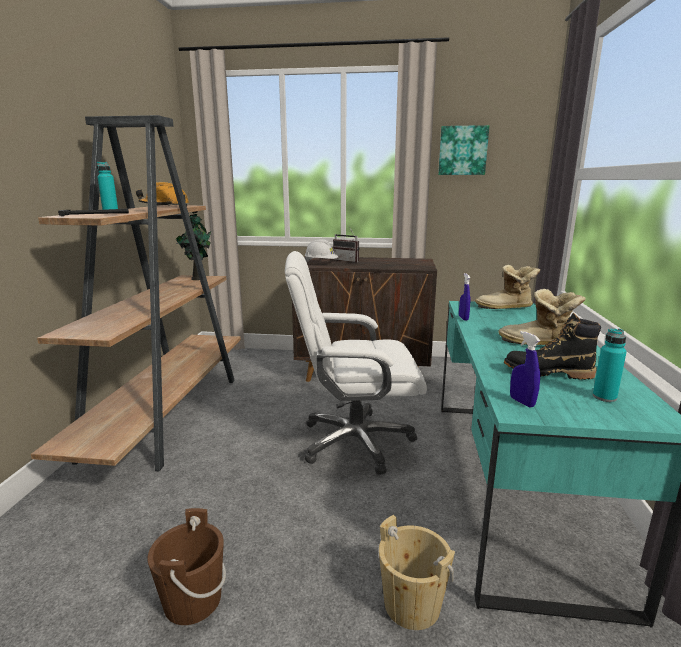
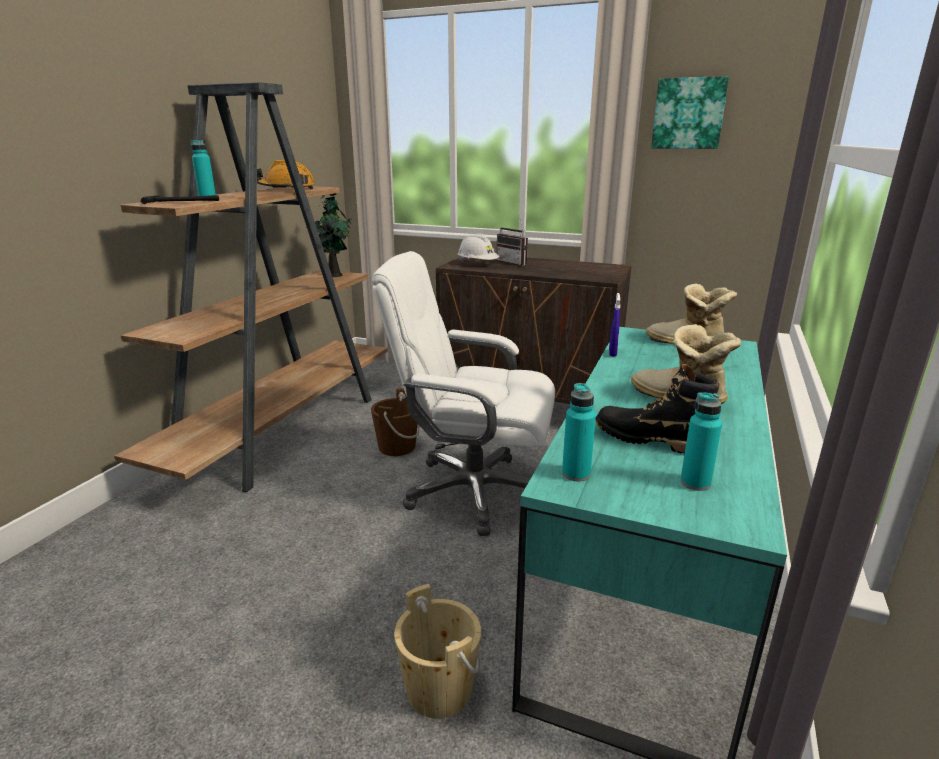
camera: 15 degrees right, 5 degrees up
(193, 600) = (218, 632): brown bucket -> brown bucket (397, 447)
(522, 402) = (576, 474): blue spray bottle -> turquoise bottle

